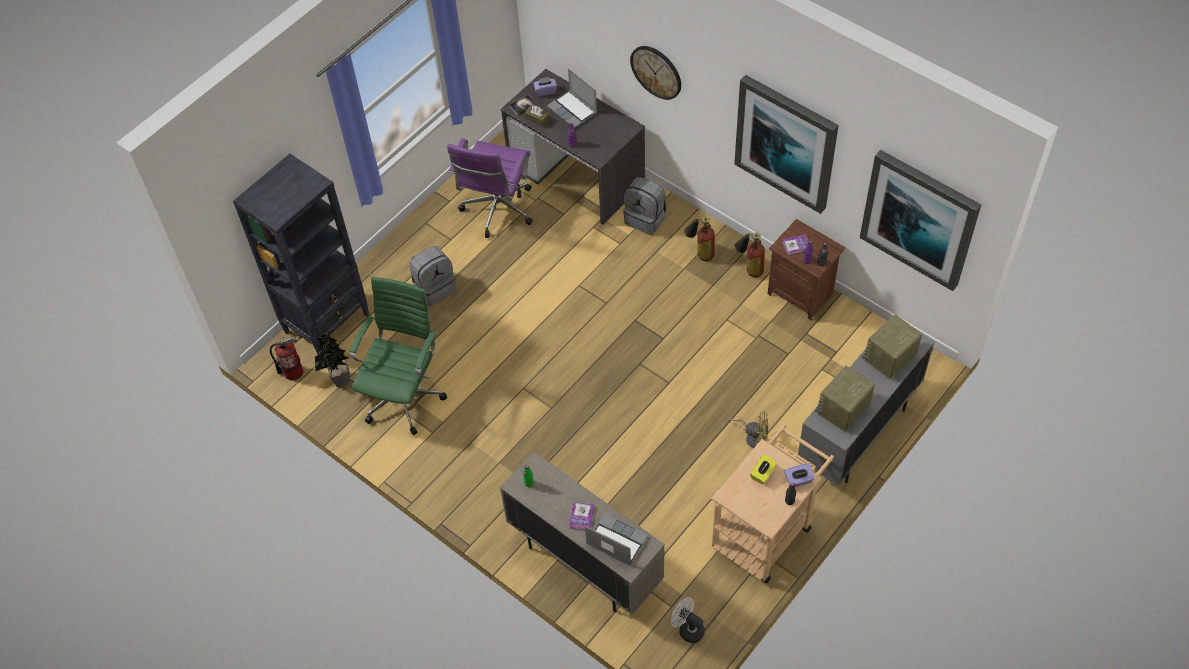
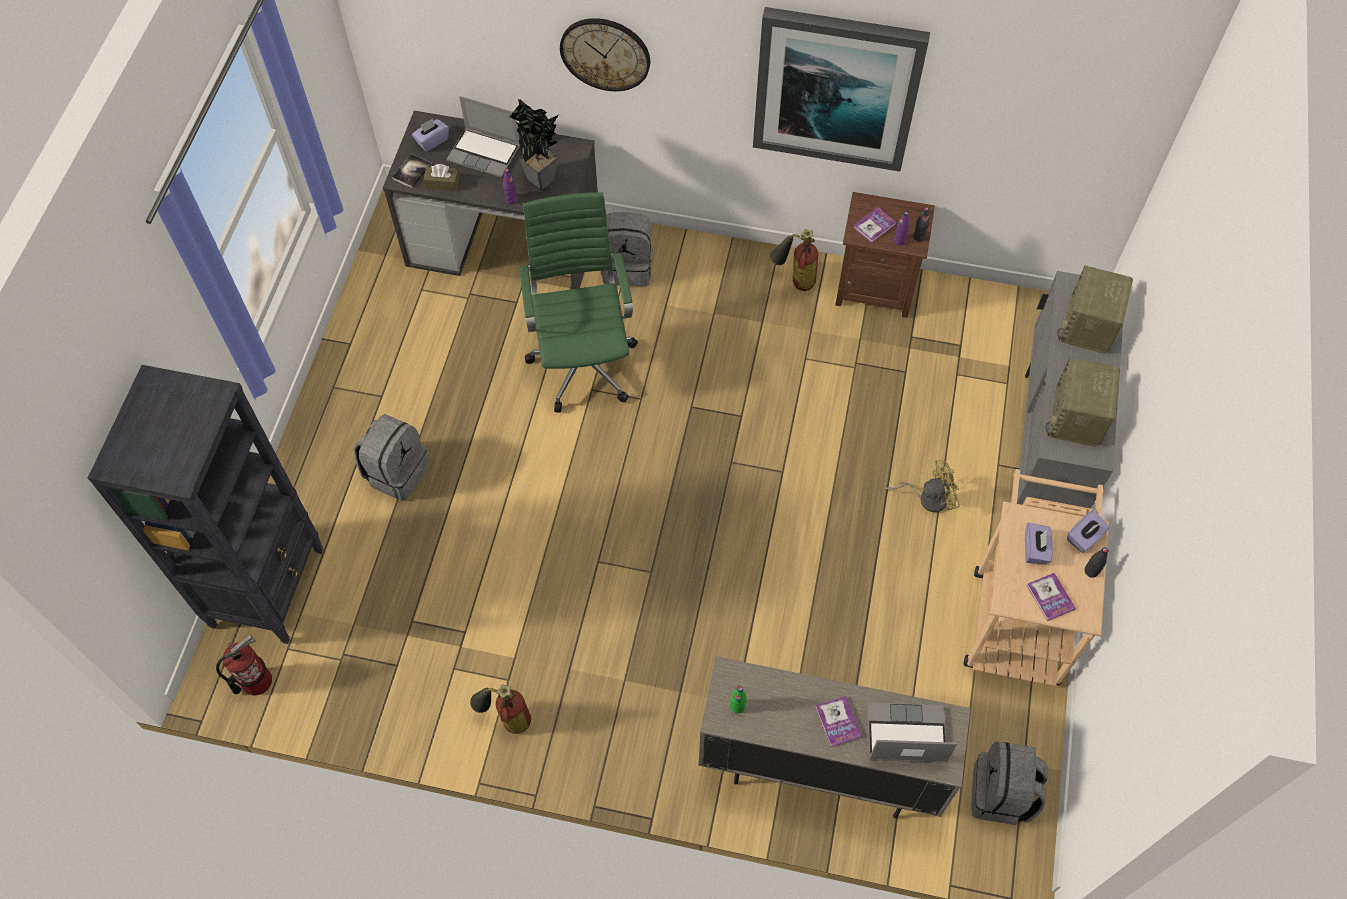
camera: 30 degrees left, 5 degrees up
(340, 382) = (335, 665): potted plant -> potted plant (542, 183)
(405, 396) = (440, 644): green office chair -> green office chair (583, 361)
(497, 211) = (424, 333): purple office chair -> none
(688, 629) = (1001, 795): white fan -> grey backpack
(700, 252) = (721, 284): fire extinguisher -> fire extinguisher (506, 719)
(753, 504) = (1050, 597): none -> book
(762, 474) = (1035, 550): yellow tissue box -> purple tissue box
(920, 218) = (1063, 126): picture -> none

